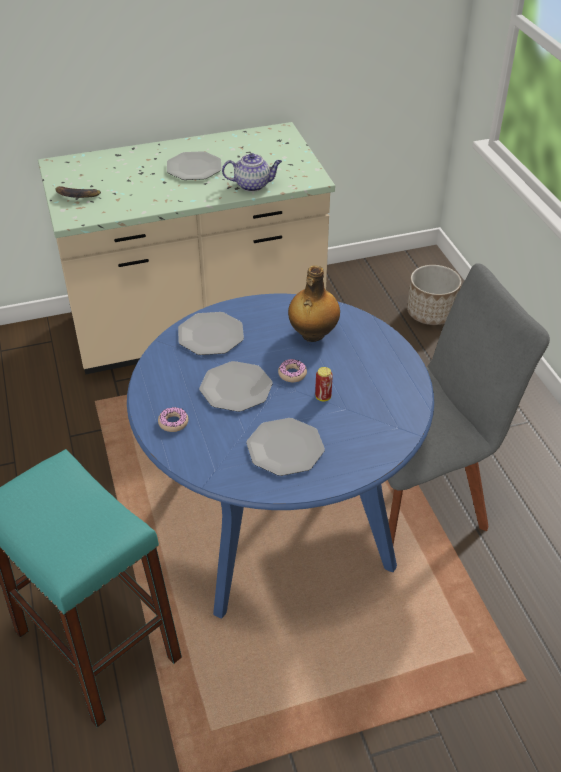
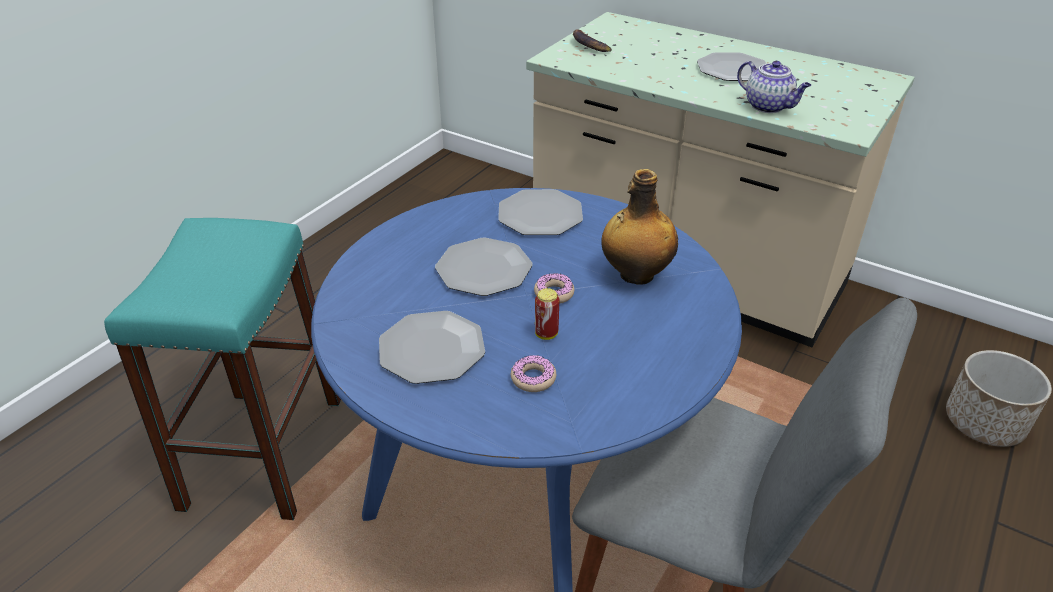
camera: 50 degrees right, 5 degrees down
(173, 422) = (388, 258): donut -> donut (533, 378)

